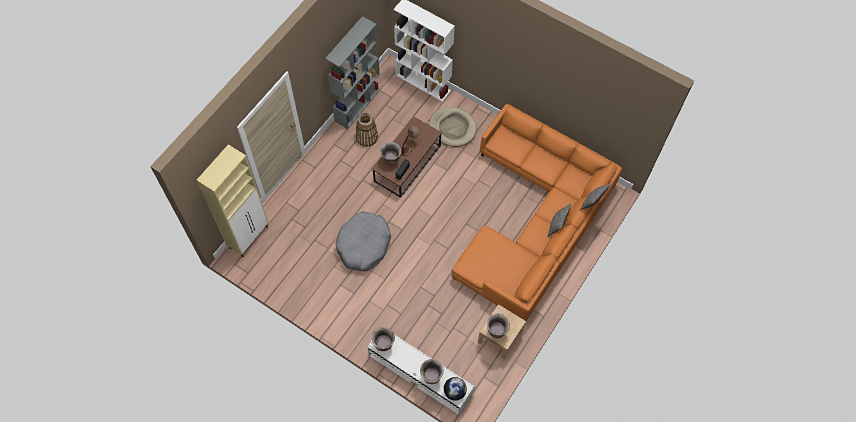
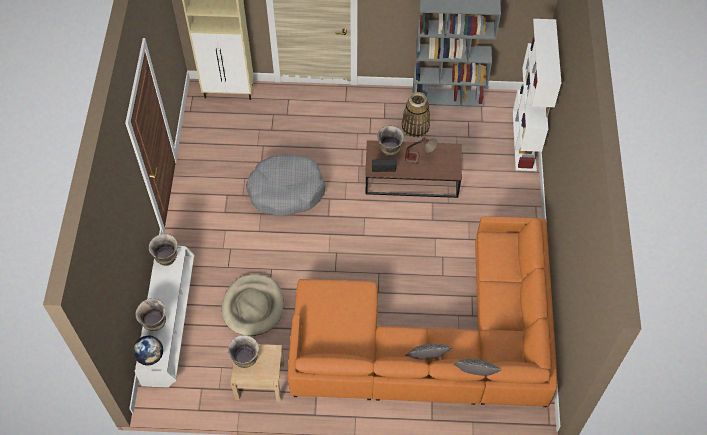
camera: 60 degrees right, 5 degrees down
(452, 128) = (490, 197): beige dog bed -> beige dog bed (253, 306)

